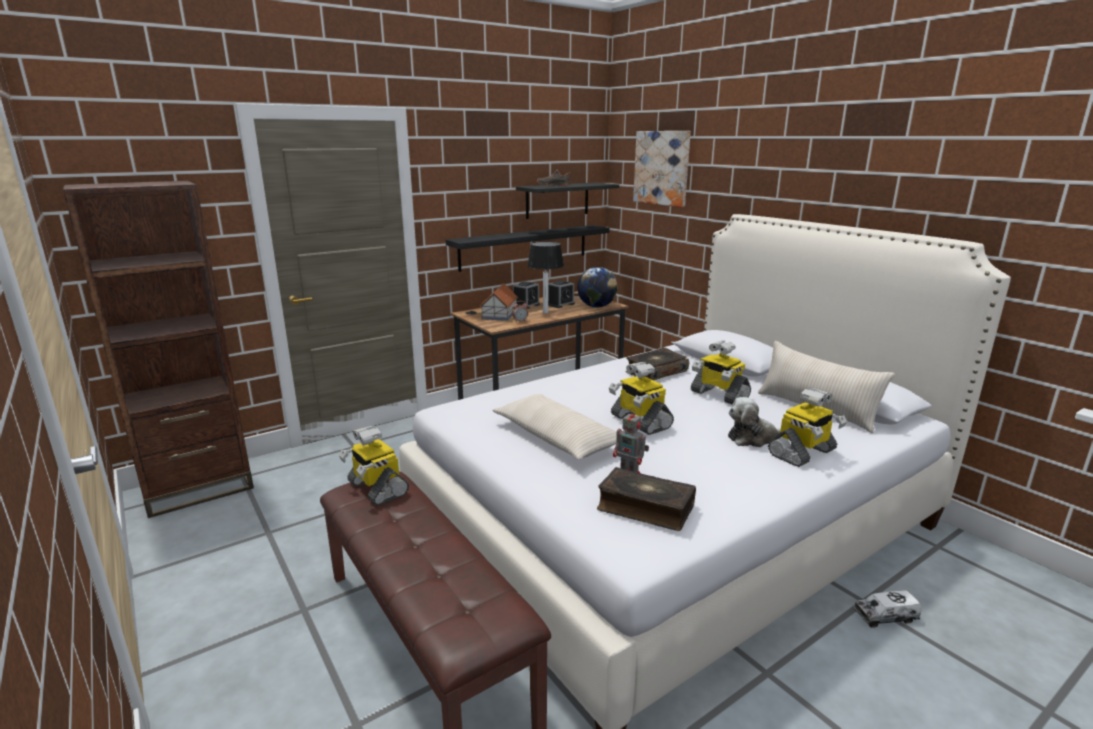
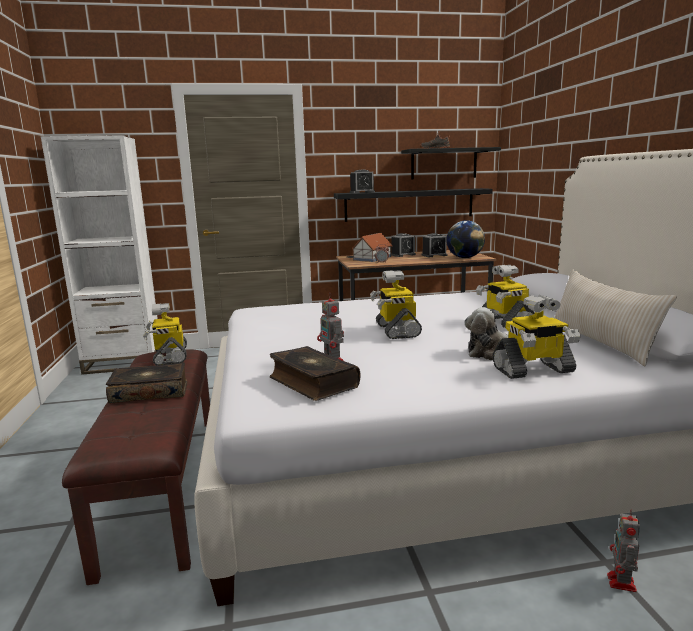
camera: 25 degrees right, 5 degrees down
(198, 488) = (124, 363): brown bookcase -> white bookcase
(481, 238) = (362, 192): none -> alarm clock
(545, 312) = (412, 259): table lamp -> none
(557, 438) = (310, 332): beige pillow -> none
(655, 372) = (464, 303): book -> book (150, 392)
(662, 168) = (536, 126): picture -> none
(885, 616) = (621, 583): toy truck -> toy robot

